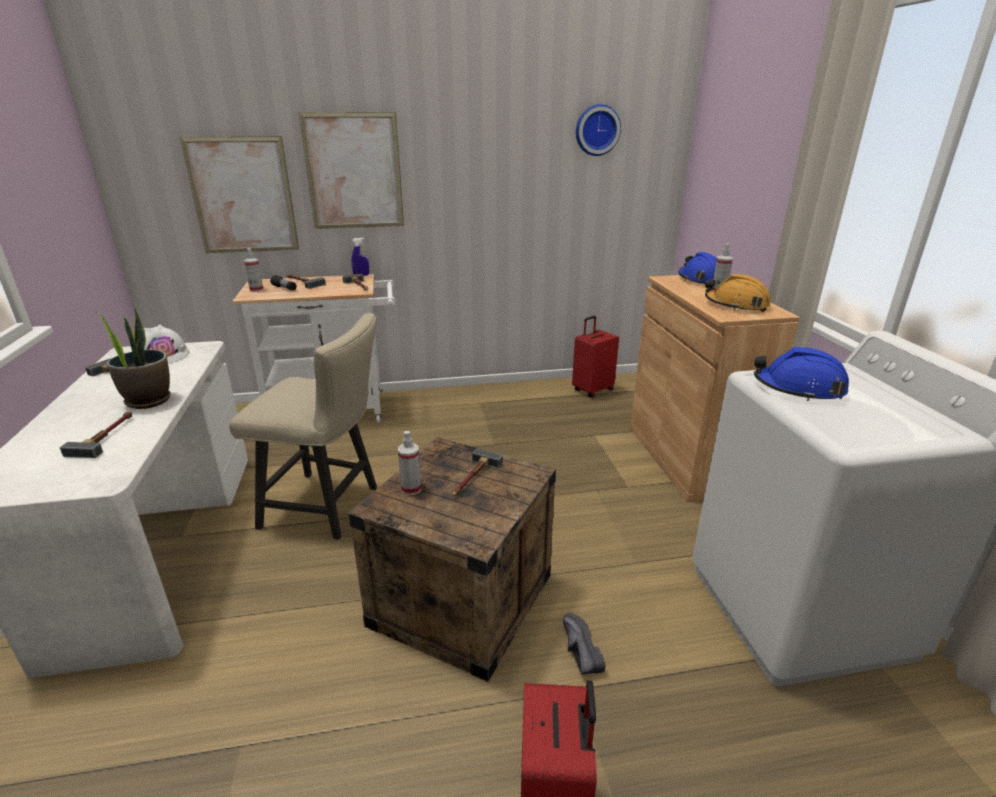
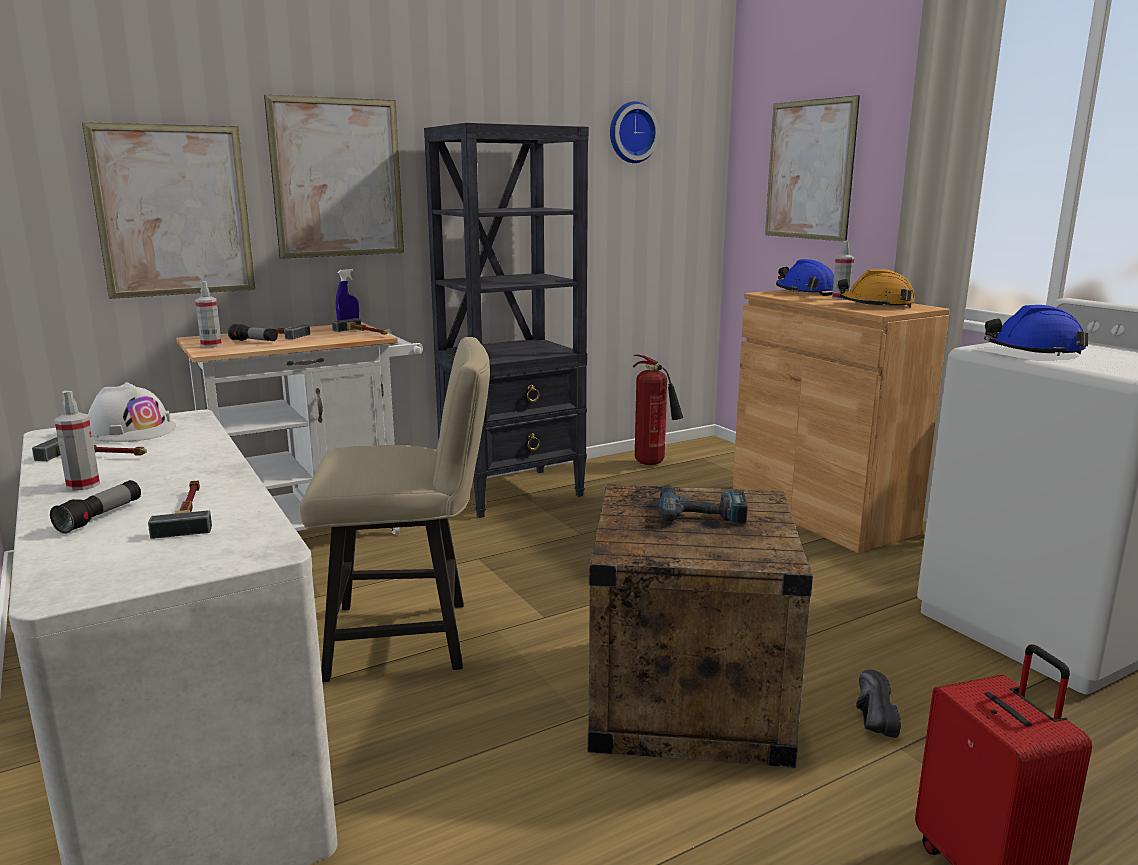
camera: 20 degrees left, 10 degrees down
(62, 431) = (101, 517): none -> flashlight
(148, 400) = (193, 473): potted plant -> none
(411, 489) = (639, 531): spray bottle -> spray bottle (83, 485)
(472, 478) = (700, 512): hammer -> power drill
(476, 400) = (514, 492): none -> black bookcase
(577, 653) = (869, 715): black shoe -> black shoe turned 45 degrees clockwise
(592, 390) = (653, 464): red suitcase -> fire extinguisher
(737, 168) = (809, 170): none -> picture

